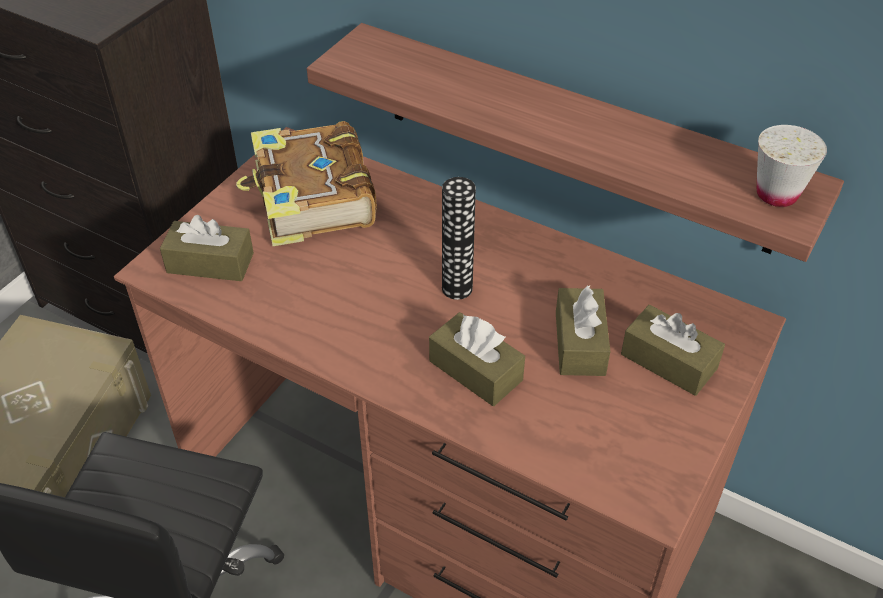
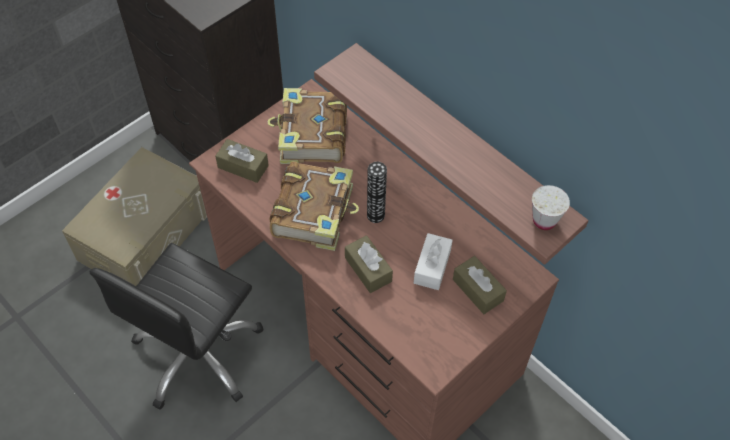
camera: 15 degrees right, 10 degrees up
(354, 304) = (314, 212): none -> book
(580, 343) = (432, 267): brown tissue box -> white tissue box

